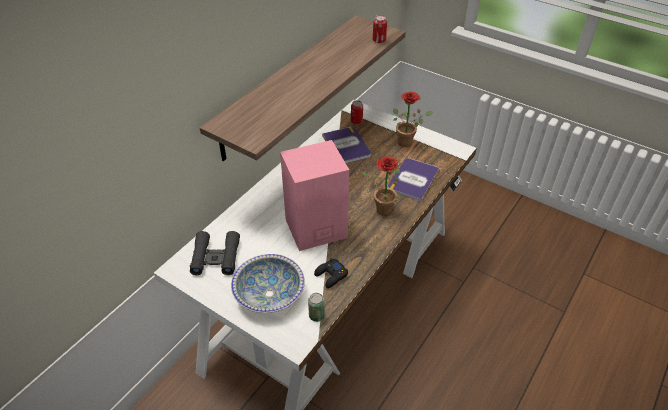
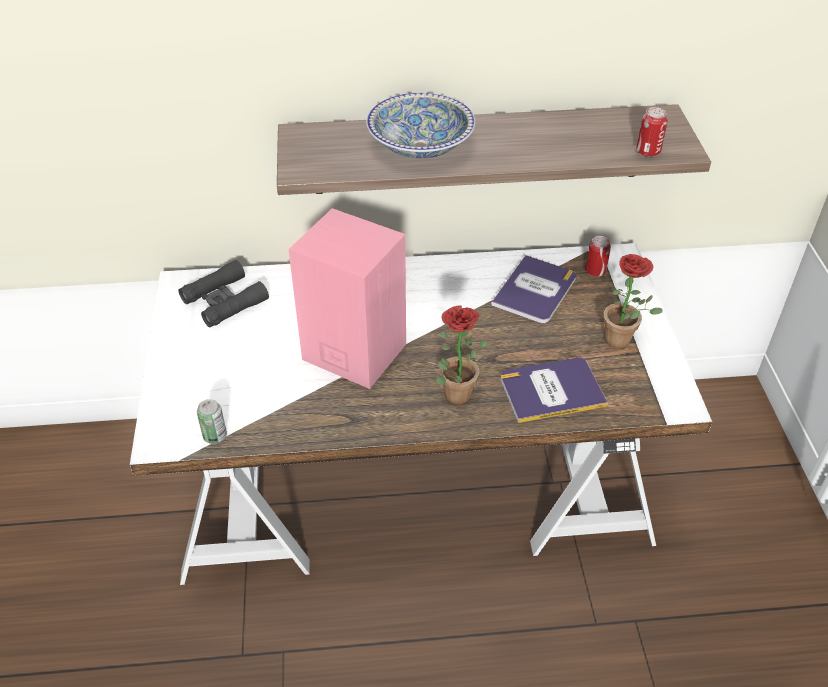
camera: 50 degrees right, 0 degrees up
(269, 293) = (212, 375): bowl -> bowl (421, 145)
(331, 276) = (290, 411): black game controller -> none

